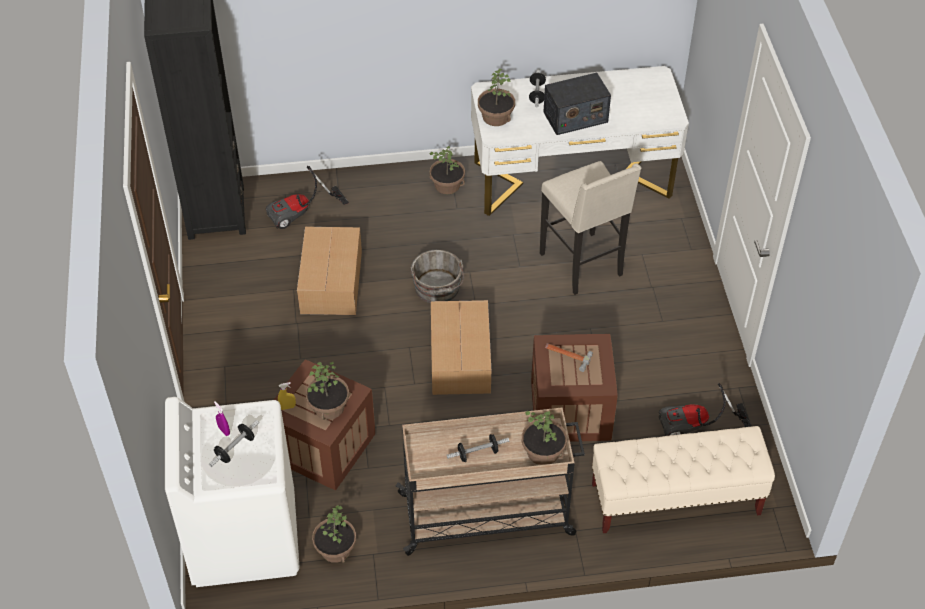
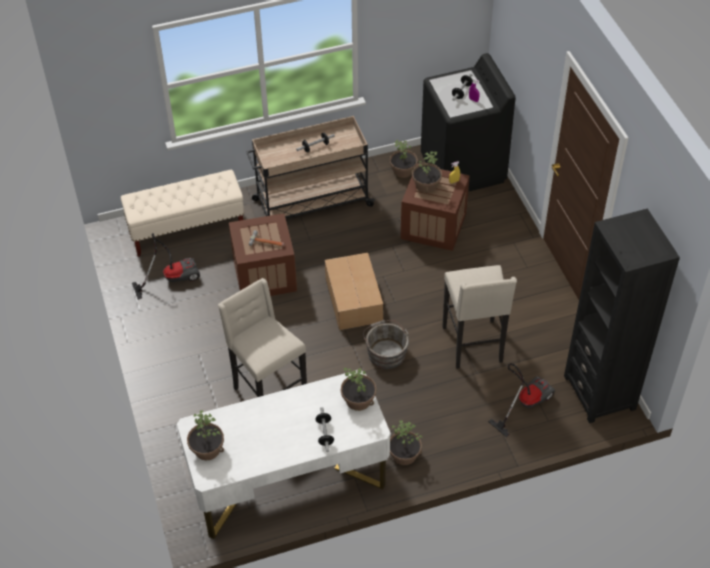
camera: 170 degrees right, 0 degrees up
(244, 537) = (463, 168): white washing machine -> black washing machine
(332, 281) = (474, 346): cardboard box -> beige stool
(543, 451) = (273, 154): potted plant -> potted plant (207, 449)
(575, 117) = (284, 412): radio -> none

